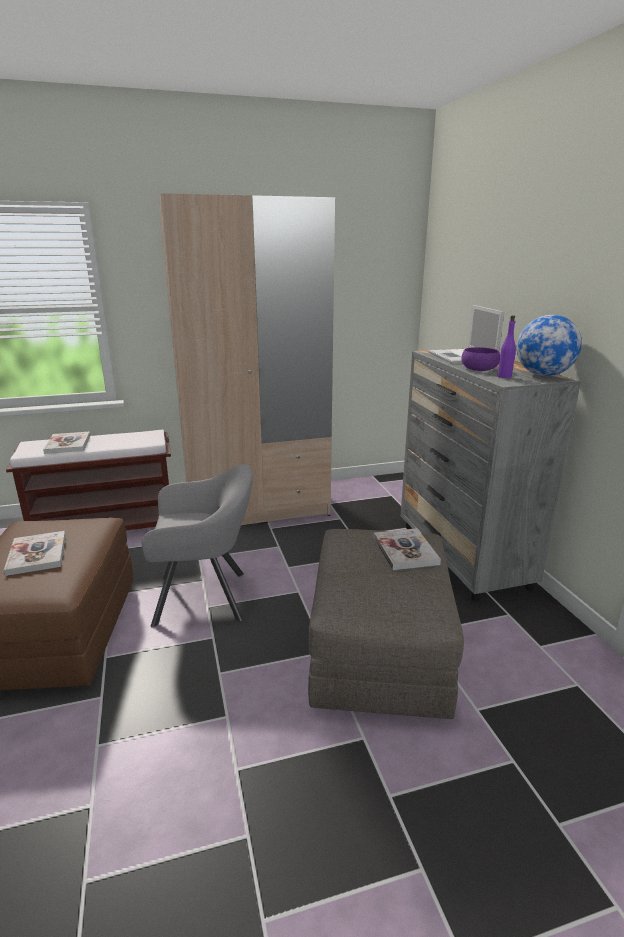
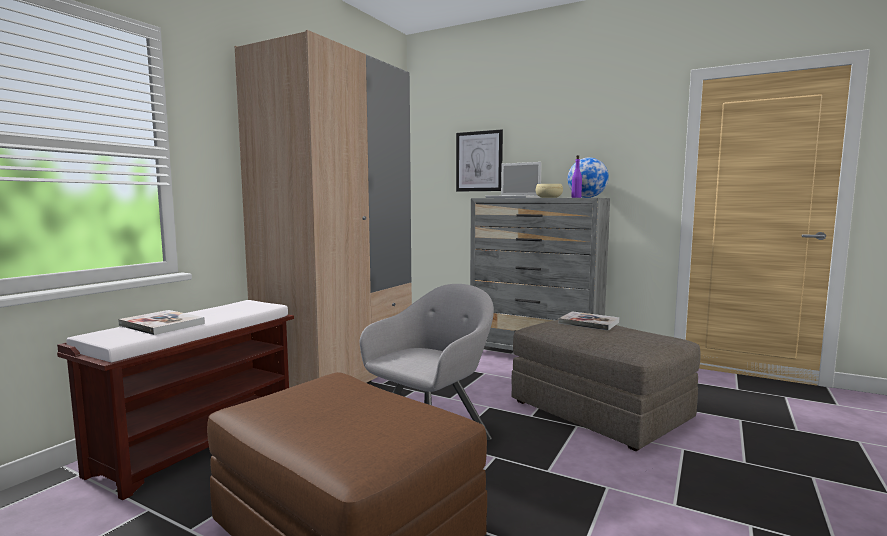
camera: 45 degrees left, 15 degrees down
(37, 554) = (346, 410): book -> none
(473, 294) = (479, 161): none -> picture
(479, 369) = (549, 197): purple bowl -> beige bowl

